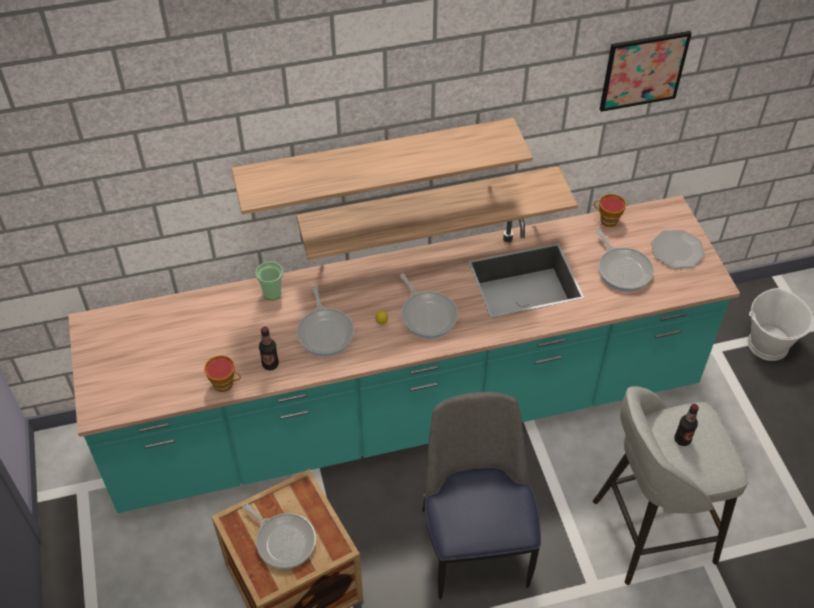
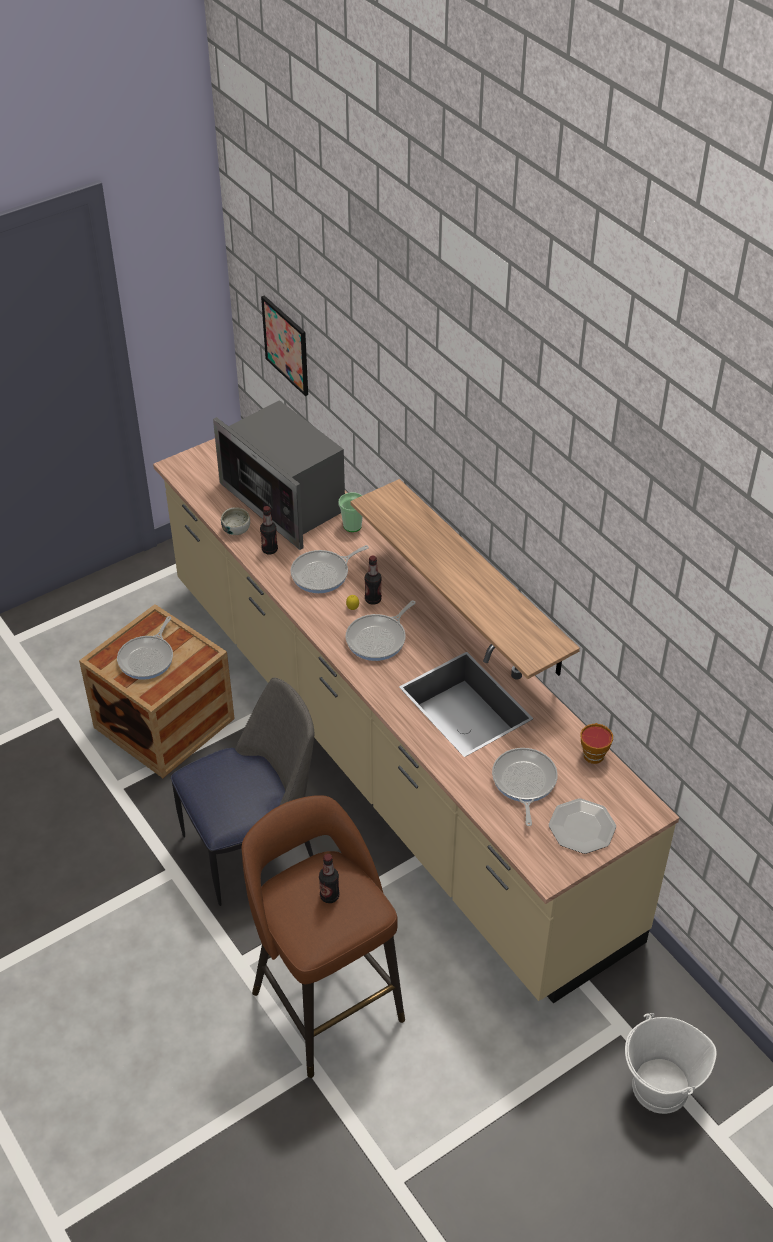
camera: 70 degrees right, 5 degrees down
(207, 334) = (286, 501): none -> microwave
(226, 384) = (236, 529): cup -> bowl
(376, 162) = (451, 485): shelf -> none
(376, 305) = (373, 599): none -> bottle
(407, 411) = (386, 750): turquoise counter -> beige counter
(623, 269) = (523, 782): frying pan -> frying pan turned 135 degrees clockwise
(643, 70) = (653, 611): picture -> picture (286, 345)
(649, 531) = (325, 1002): grey stool -> brown stool

